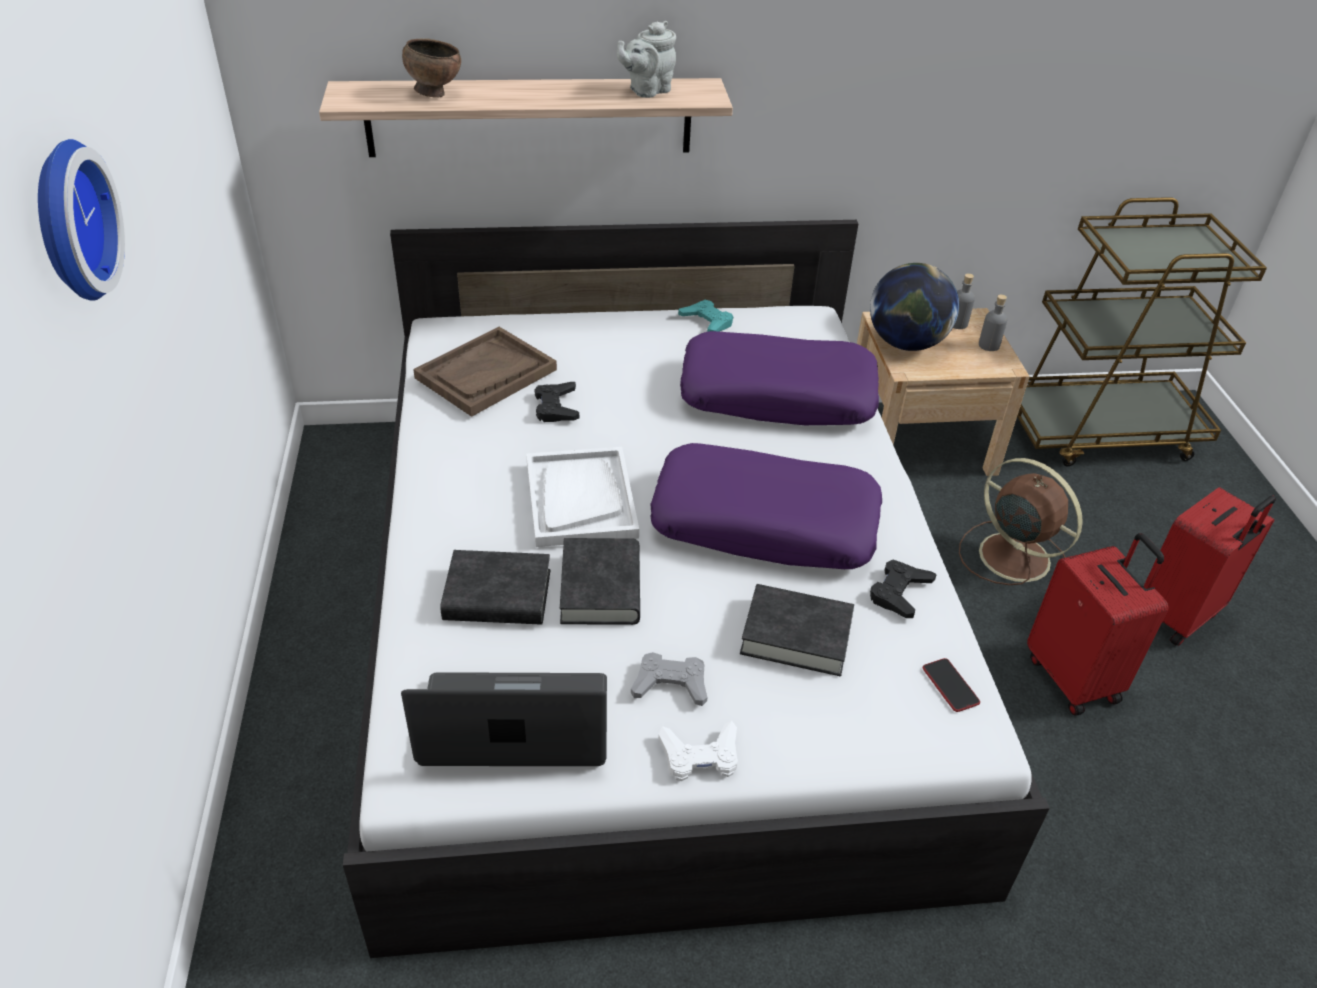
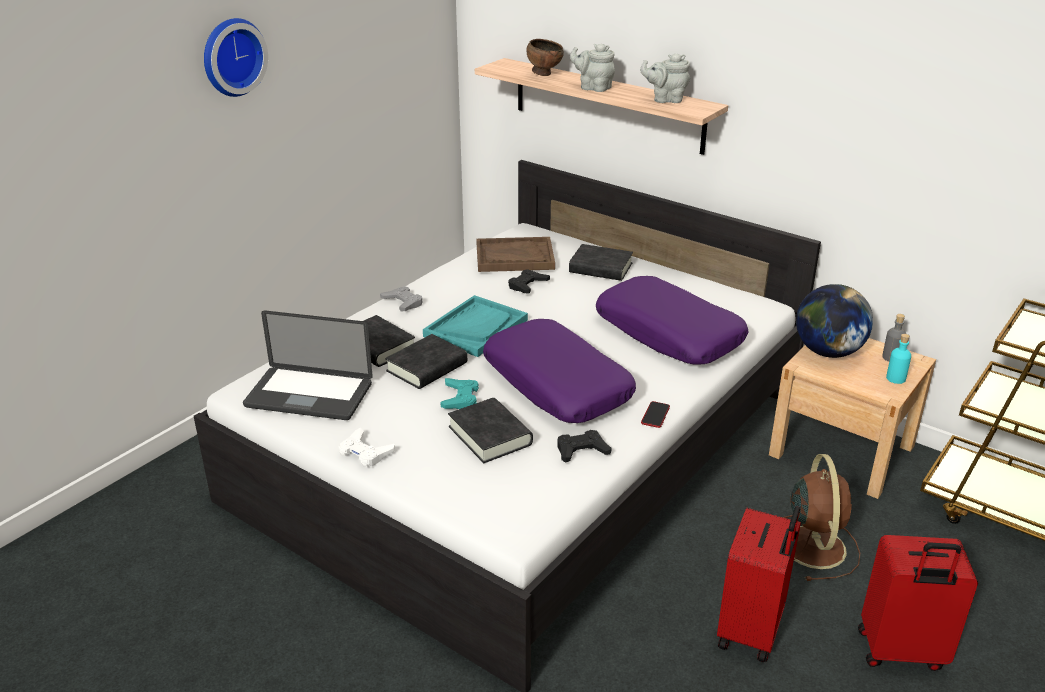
camera: 45 degrees right, 10 degrees down
(515, 723) = (309, 395): laptop -> laptop turned 150 degrees clockwise
(535, 98) = (593, 88): none -> grey teapot
(580, 499) = (476, 328): white tray -> turquoise tray
(599, 344) = (600, 268): none -> black book
(670, 684) = (397, 419): grey game controller -> grey game controller (403, 302)
(707, 321) = (686, 282): turquoise game controller -> turquoise game controller (460, 398)
(950, 685) = (537, 501): phone -> phone (655, 415)
(988, 345) = (895, 378): grey bottle -> turquoise bottle

